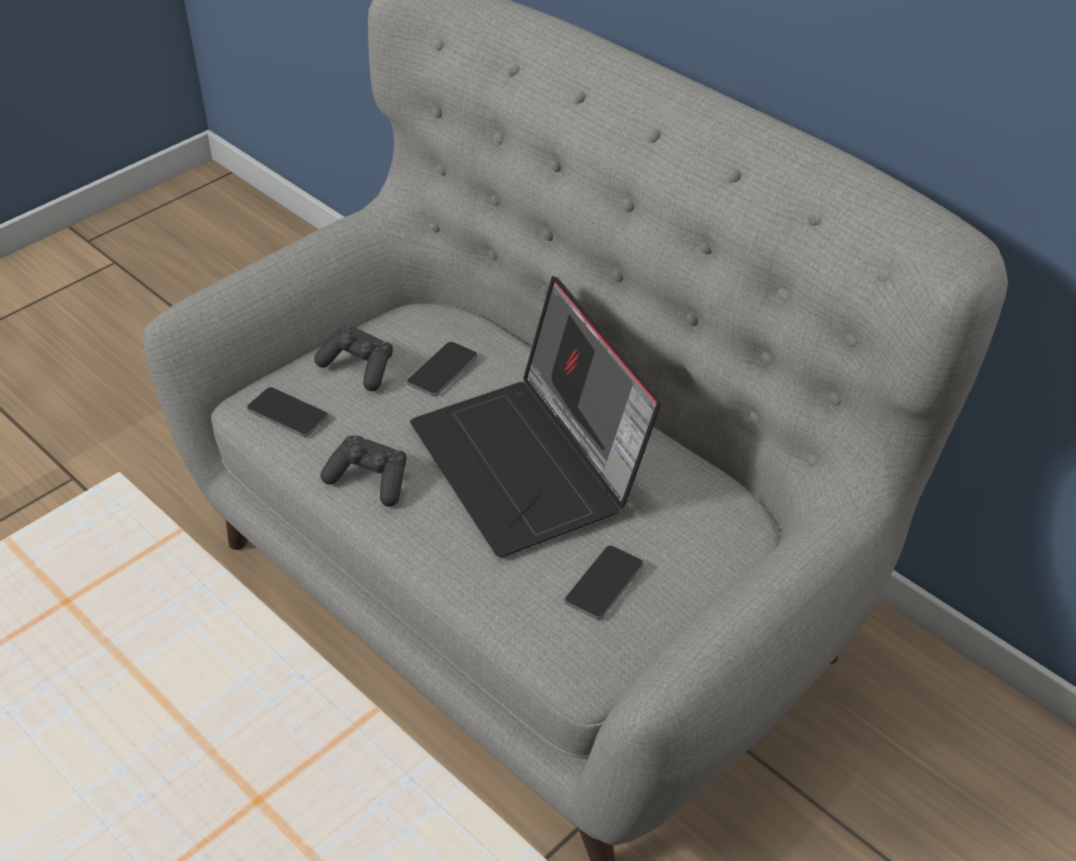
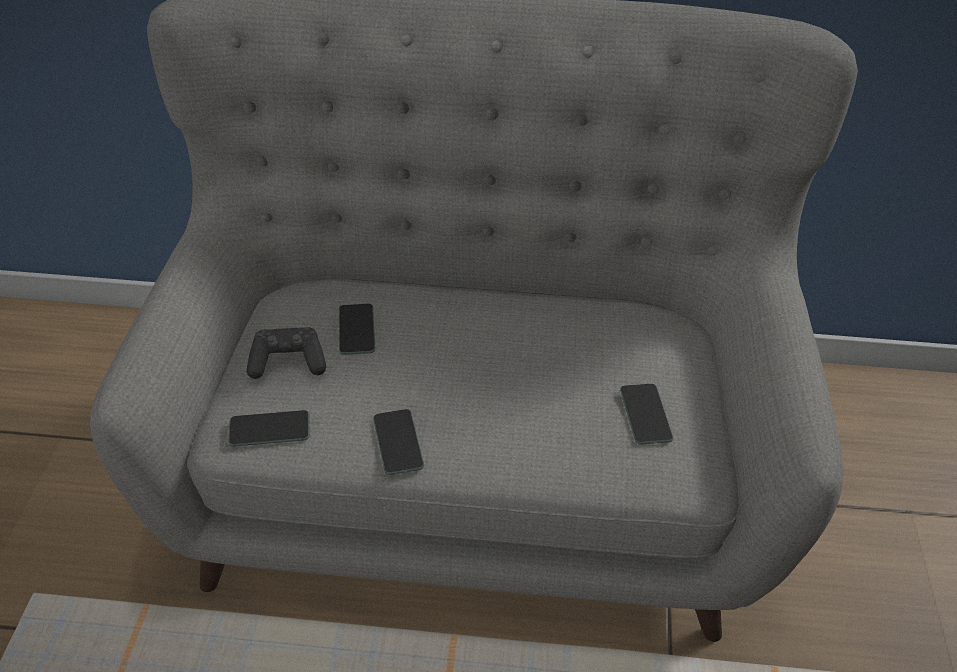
camera: 40 degrees left, 0 degrees up
(370, 480) = (398, 442): black game controller -> phone
(532, 465) = (503, 362): laptop -> none

